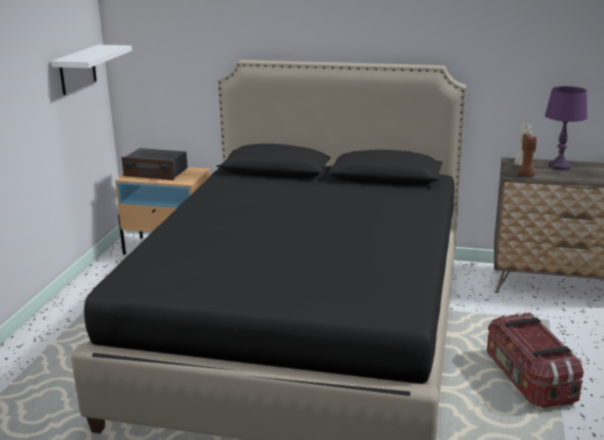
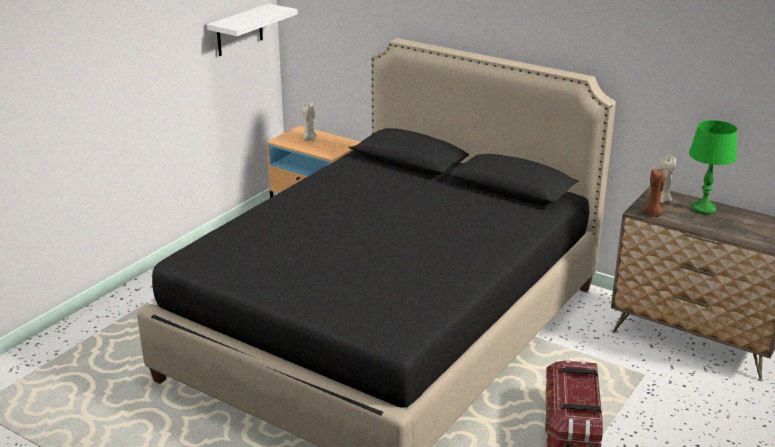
camera: 20 degrees right, 5 degrees up
(156, 172) = (309, 139): radio -> beige candle
(559, 166) = (703, 208): purple table lamp -> green table lamp

